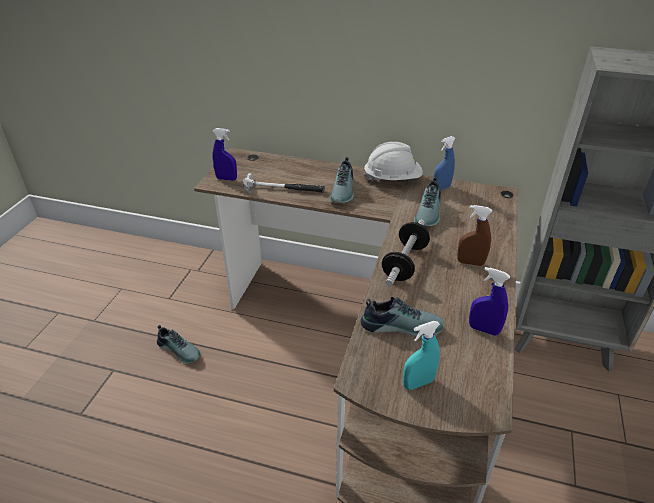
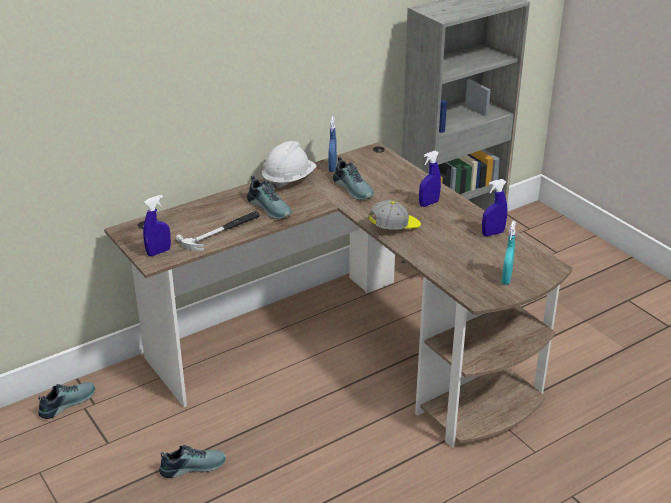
camera: 50 degrees left, 5 degrees down
(401, 325) = (451, 259): shoe -> shoe (66, 403)
(404, 263) = (394, 227): dumbbell -> cap
(470, 262) = (428, 203): brown spray bottle -> blue spray bottle

